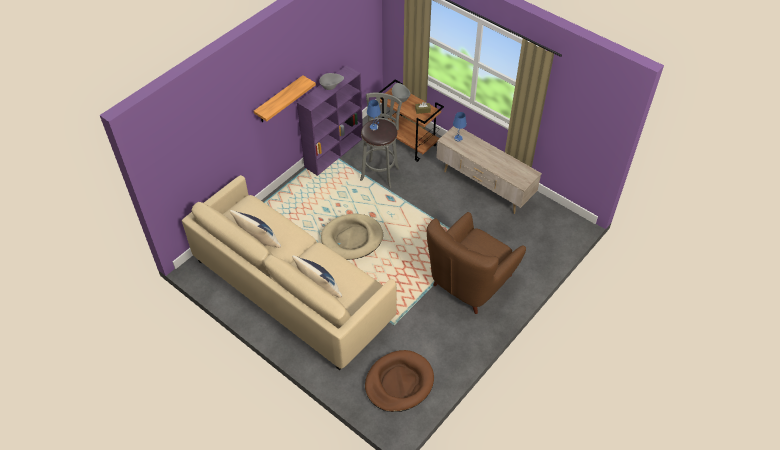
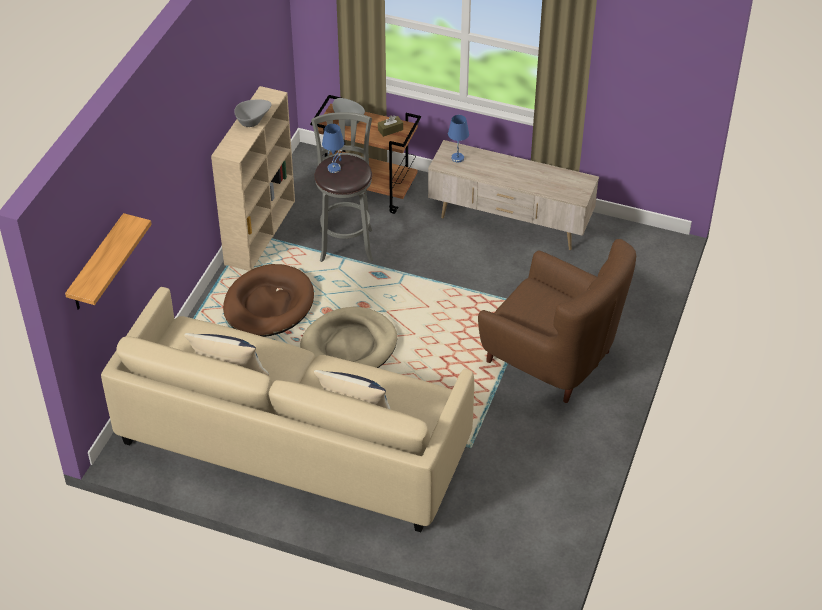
camera: 20 degrees left, 5 degrees down
(279, 100) = (192, 155): shelf -> shelf (97, 264)
(334, 152) = (260, 231): purple bookcase -> beige bookcase
(399, 382) = (516, 523): brown dog bed -> brown dog bed (268, 304)
(470, 282) = (552, 359): brown armchair -> brown armchair turned 75 degrees counterclockwise

